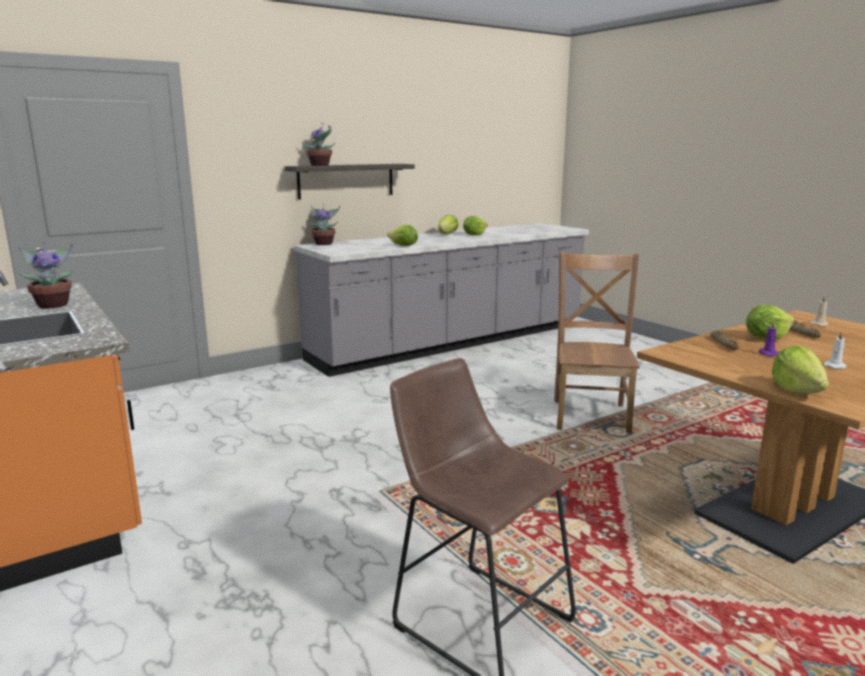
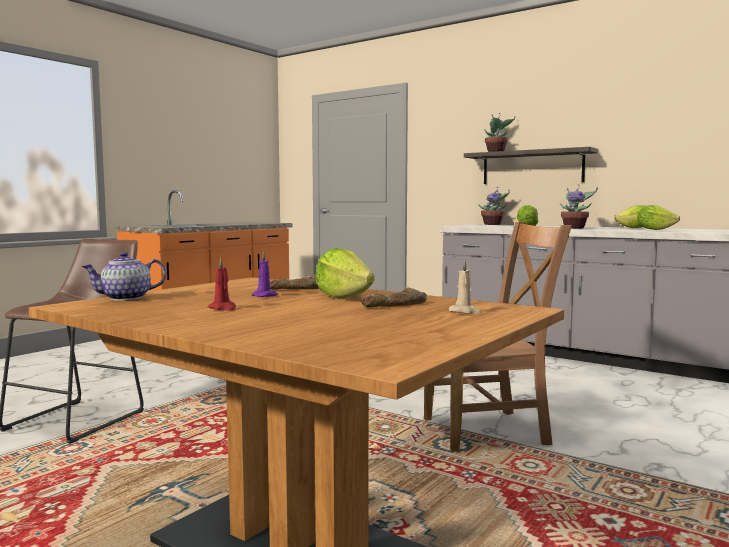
camera: 70 degrees right, 10 degrees down
(53, 305) = (234, 224): potted plant -> potted plant (575, 228)
(797, 390) = (125, 298): lettuce -> teapot
(835, 366) = (223, 308): white candle -> red candle

